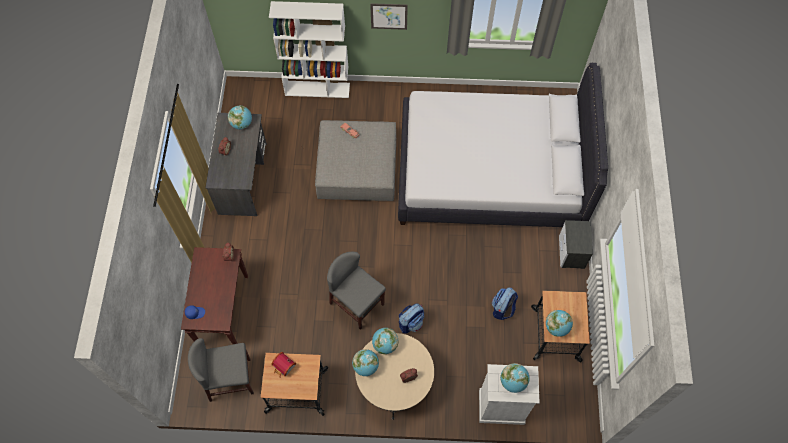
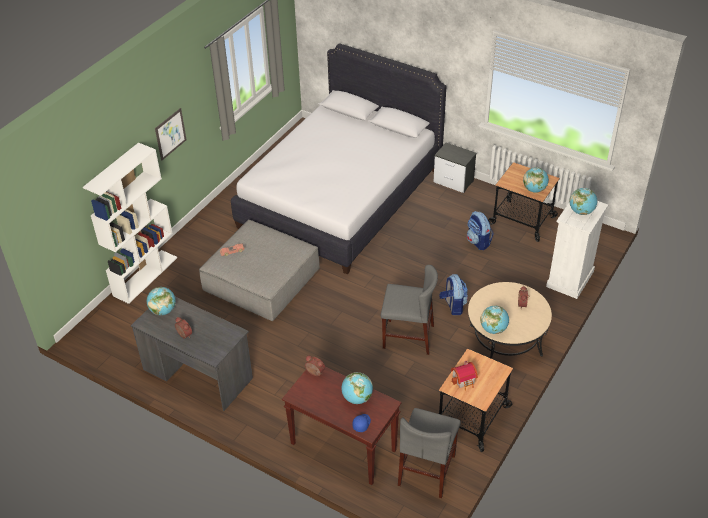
camera: 60 degrees left, 20 degrees down
(357, 304) = (408, 337): grey chair -> grey chair turned 150 degrees counterclockwise
(385, 345) = (479, 308): globe -> globe (357, 398)

